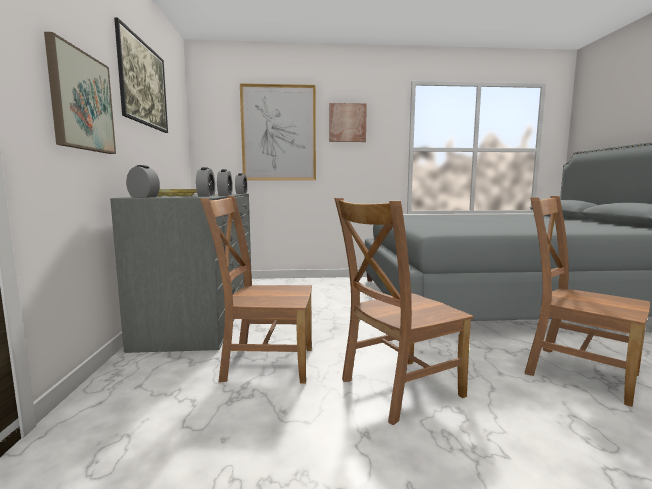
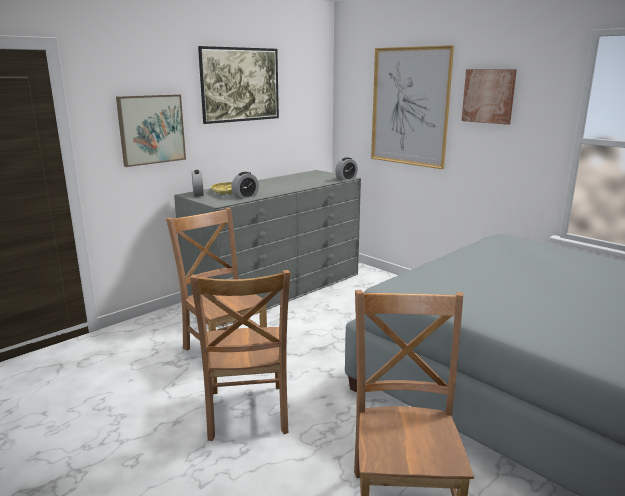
camera: 50 degrees right, 10 degrees up
(225, 195) = (279, 192): alarm clock -> none
(397, 389) = (247, 414): brown chair -> brown chair turned 120 degrees counterclockwise

